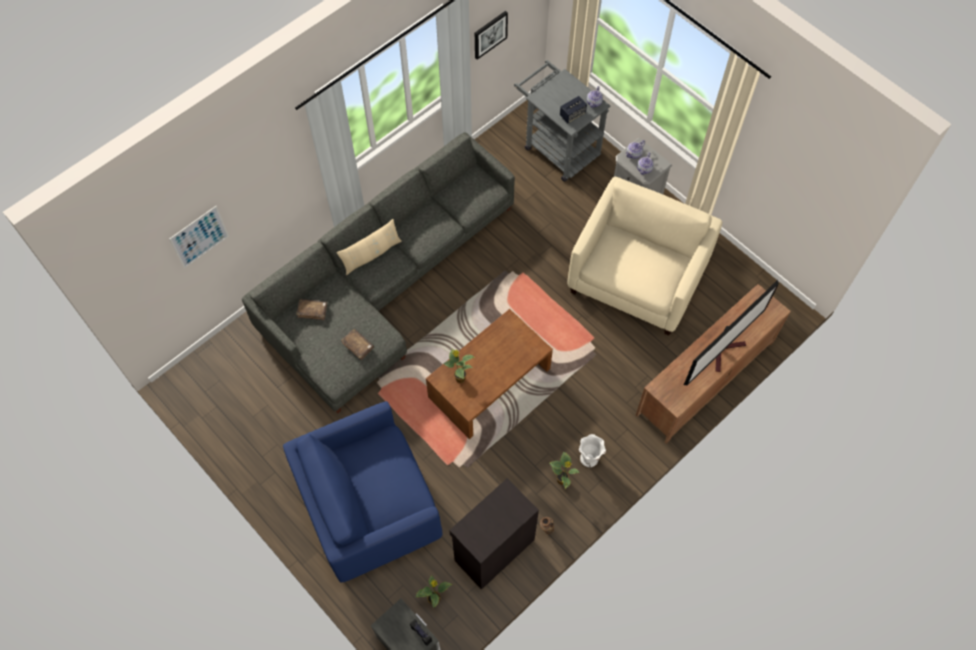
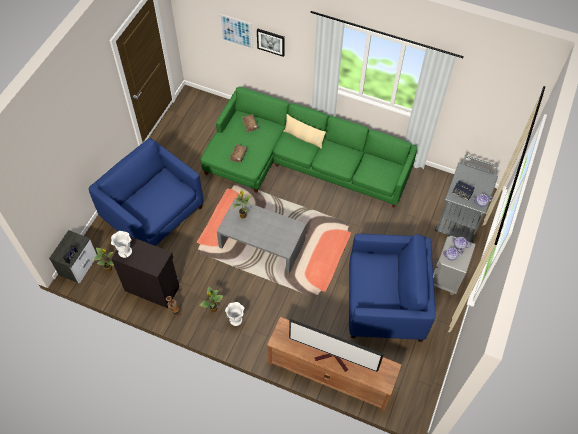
camera: 65 degrees right, 5 degrees down
(382, 285) = (300, 162): grey sofa -> green sofa
(478, 540) = (125, 252): none -> white vase
(489, 382) = (262, 243): brown coffee table -> grey coffee table
(490, 34) = (471, 108): picture -> picture (271, 42)
(637, 279) = (385, 302): beige armchair -> blue armchair

